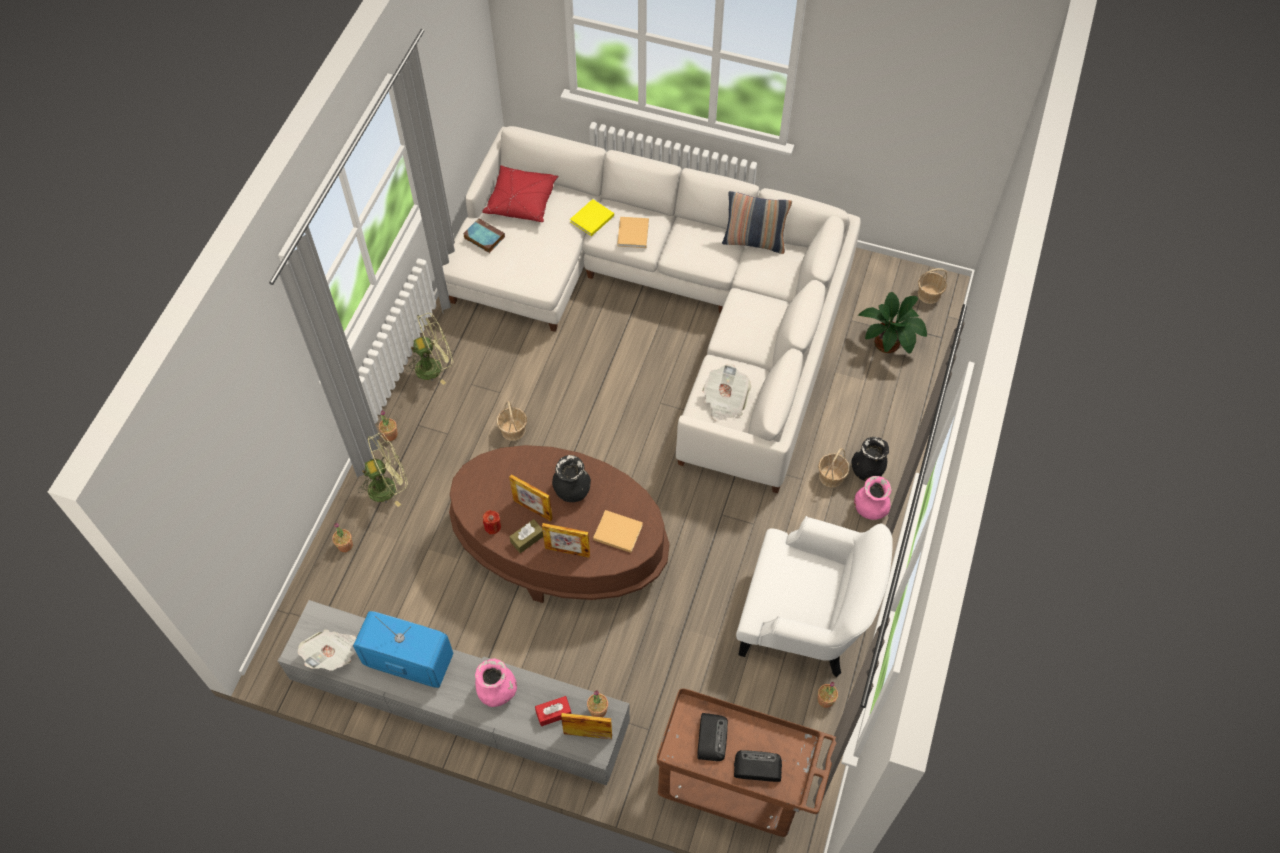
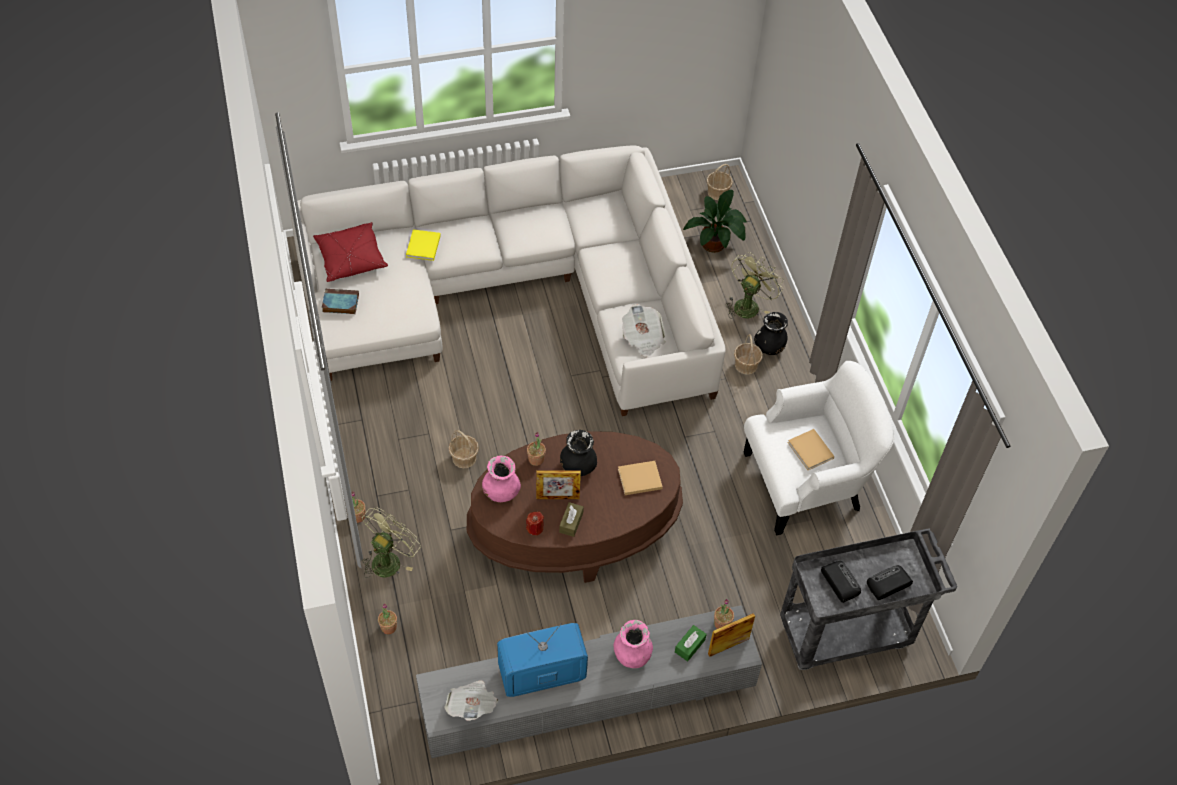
camera: 35 degrees left, 5 degrees down
(434, 366) = (353, 440): green fan -> green fan (748, 304)
(553, 713) = (690, 646): red tissue box -> green tissue box
(567, 551) = (611, 515): picture frame -> none
(633, 234) = (468, 243): beige book -> beige book (811, 451)
(737, 791) = (850, 635): brown cart -> grey cart
(754, 241) = (572, 205): pillow -> none
(825, 700) = (863, 532): potted plant -> potted plant (536, 459)
(870, 508) = (792, 374): pink vase -> pink vase (501, 492)

